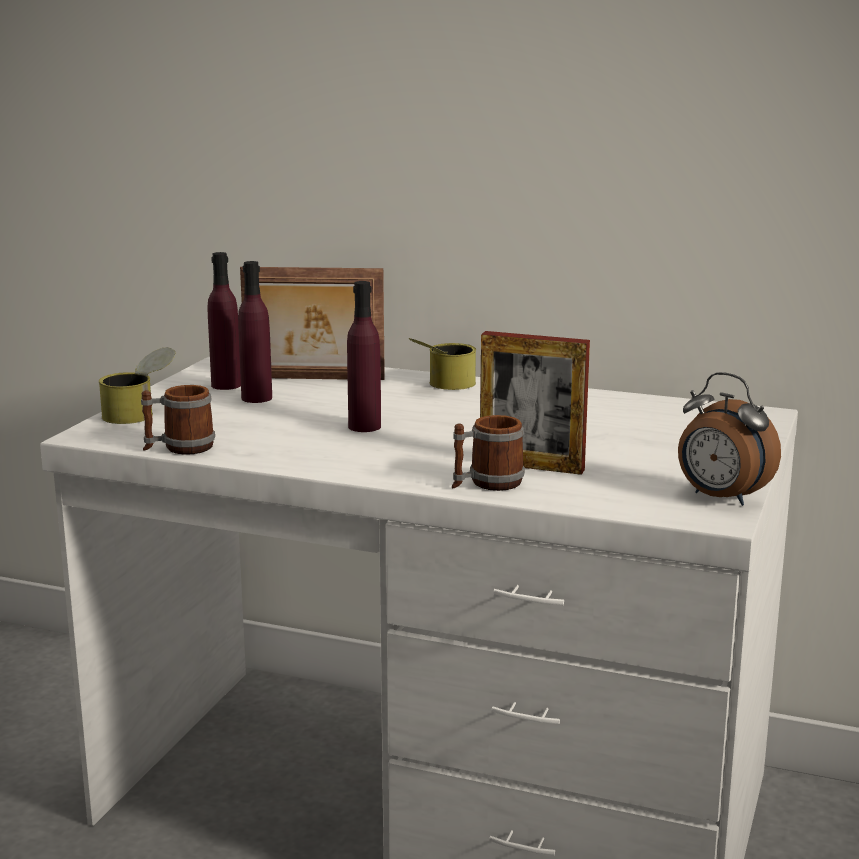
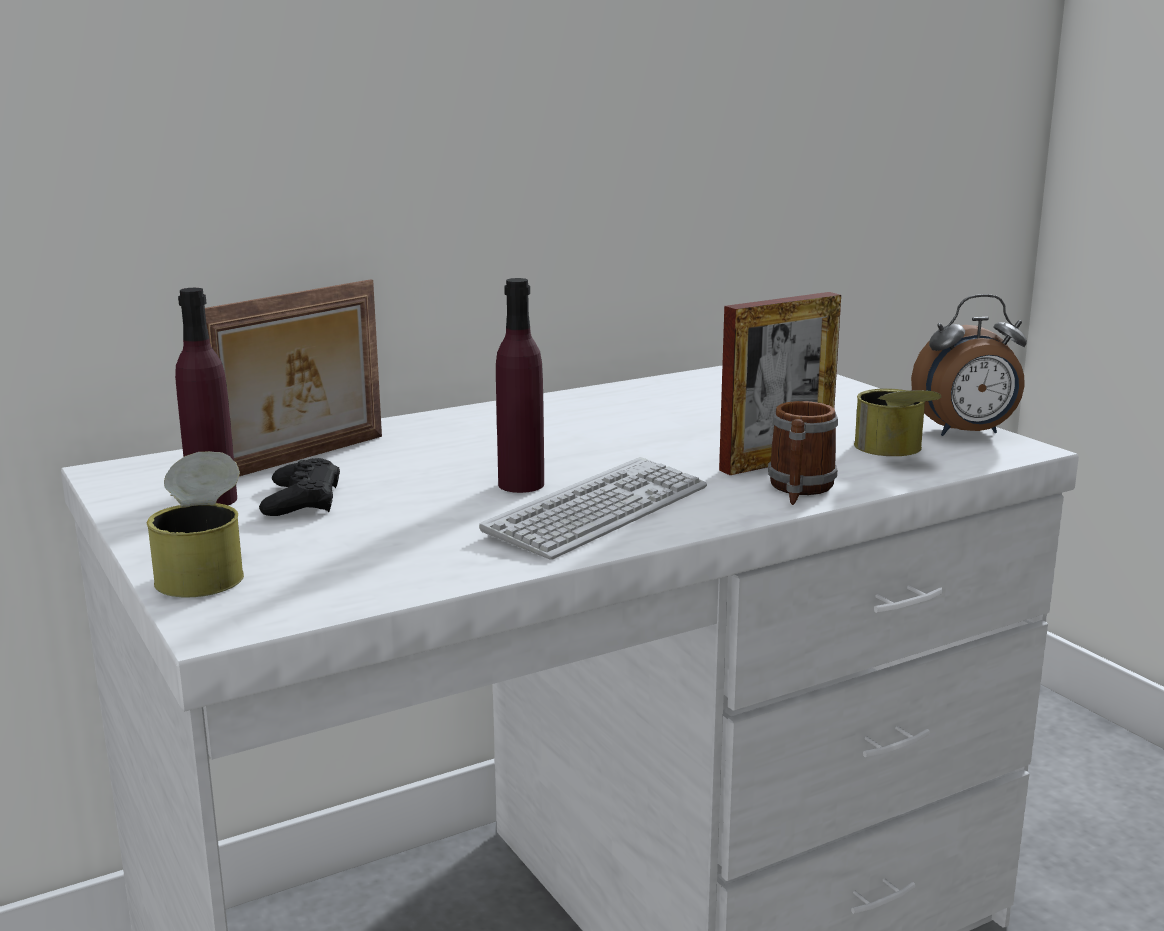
camera: 50 degrees left, 0 degrees up
(179, 448) = (401, 585): mug -> none
(257, 398) = (302, 500): purple bottle -> black game controller
(354, 452) = (598, 511): none -> keyboard
(442, 386) = (461, 424): can -> can (893, 453)

